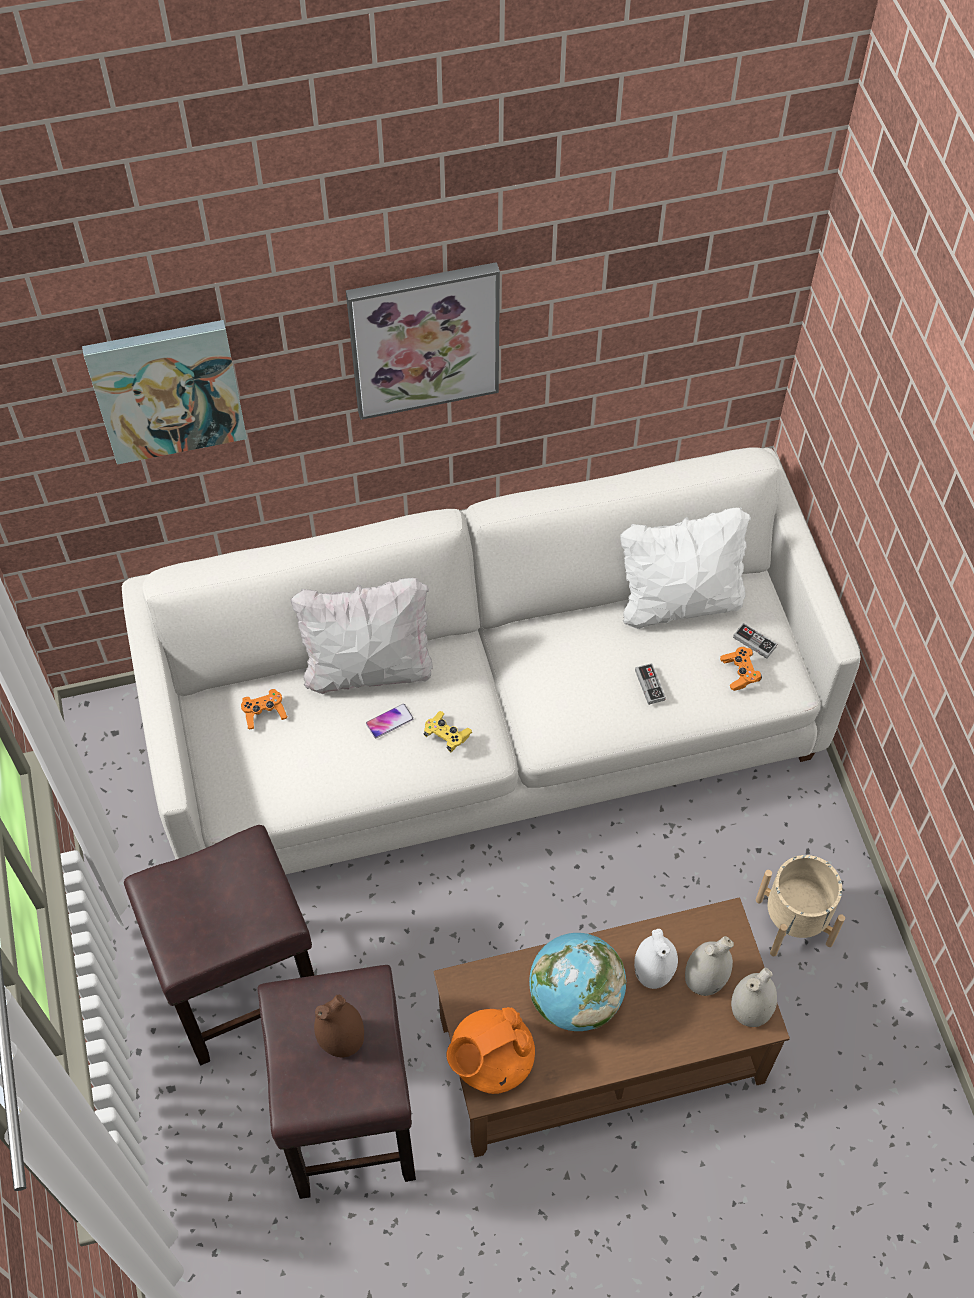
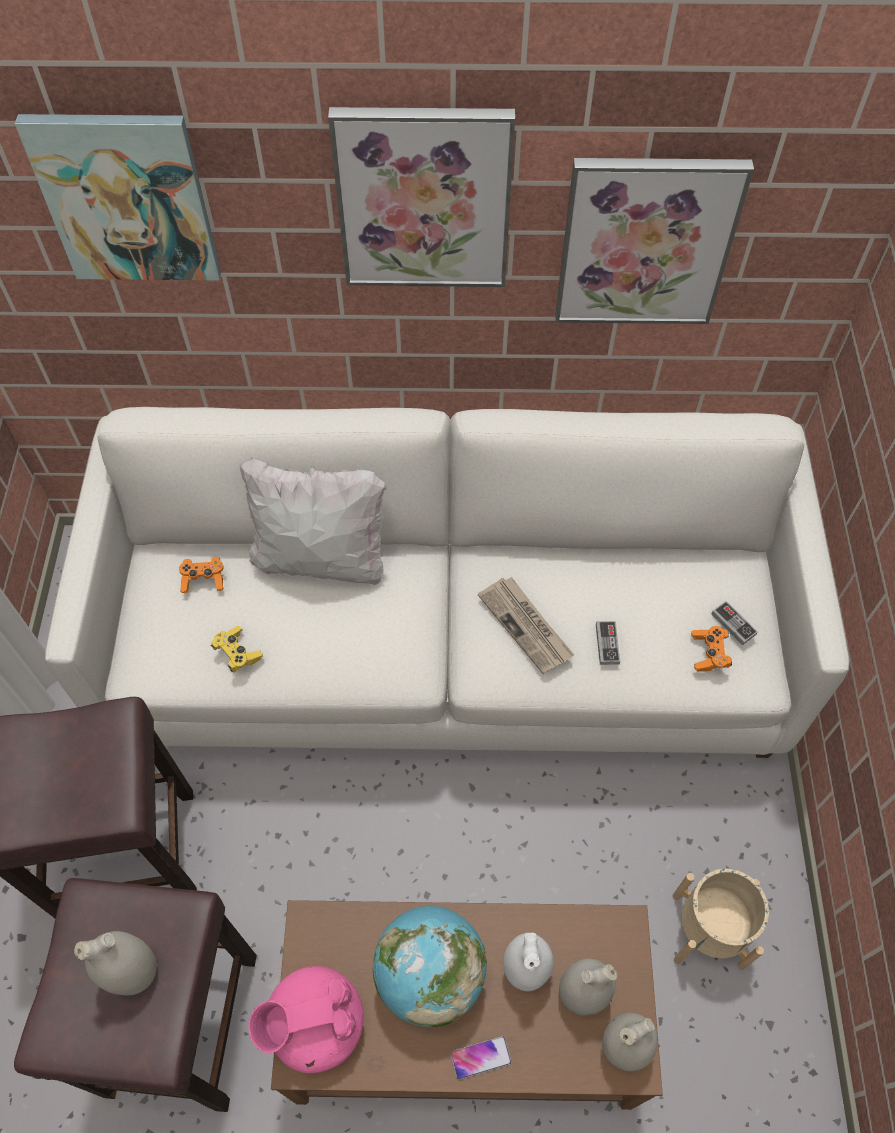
camera: 15 degrees right, 0 degrees up
(341, 1039) = (130, 970): brown vase -> white vase
(389, 721) = (323, 618): phone -> phone (480, 1057)
(446, 735) = (377, 647): yellow game controller -> yellow game controller (237, 653)
(490, 1060) = (315, 1024): orange teapot -> pink teapot
(574, 686) = (526, 626): none -> newspaper
(613, 333) = (645, 242): none -> picture
(679, 603) = (662, 564): white pillow -> none

